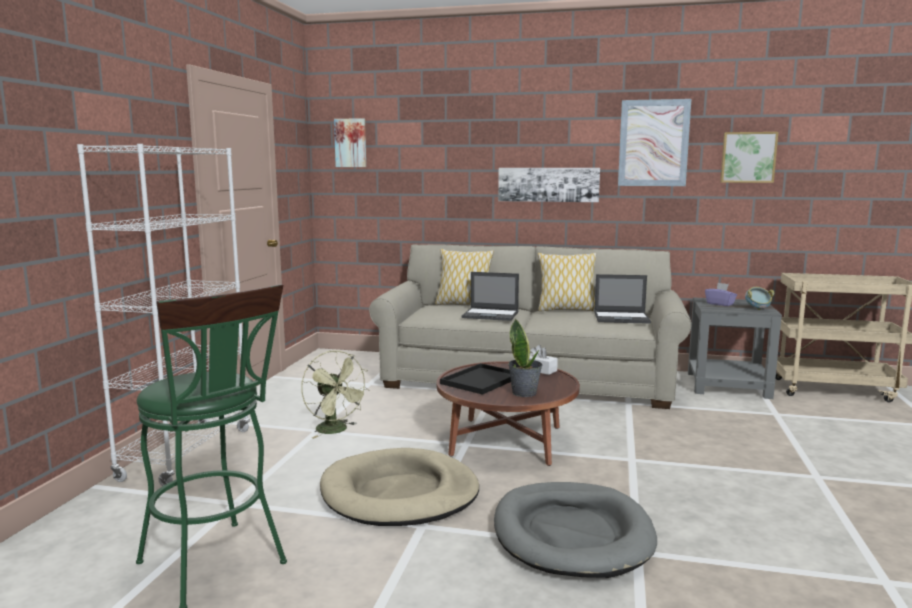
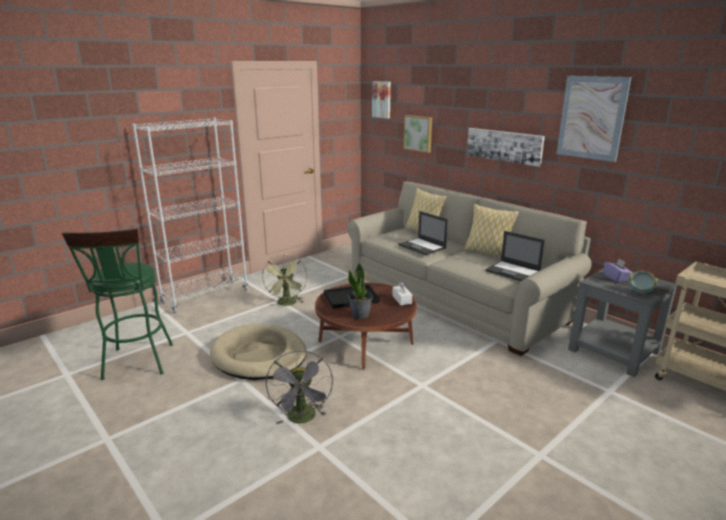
camera: 35 degrees right, 10 degrees up
(572, 534) = (303, 419): grey dog bed -> grey fan
(748, 157) = (681, 140): picture -> picture (418, 133)

